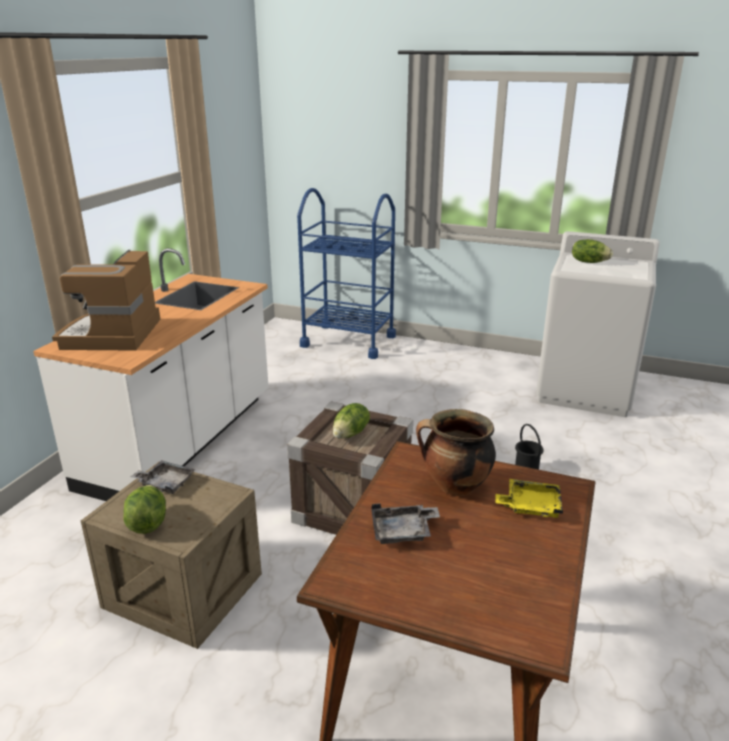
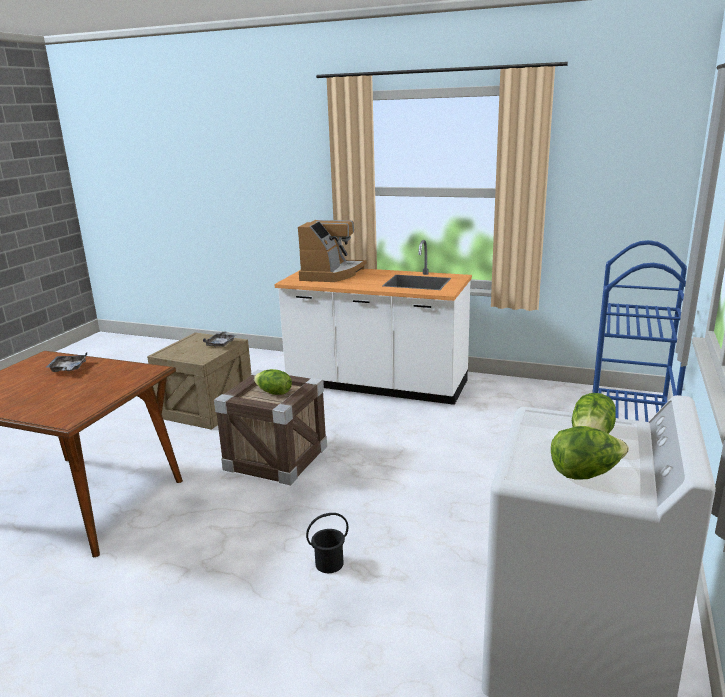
camera: 90 degrees right, 5 degrees down
(112, 334) = (332, 274): coffee machine -> coffee machine turned 105 degrees clockwise
(147, 523) = (183, 345): lettuce -> lettuce (585, 474)
(454, 487) = (101, 382): cooking pot -> none
(530, 506) = (57, 404): yellow tray -> none

